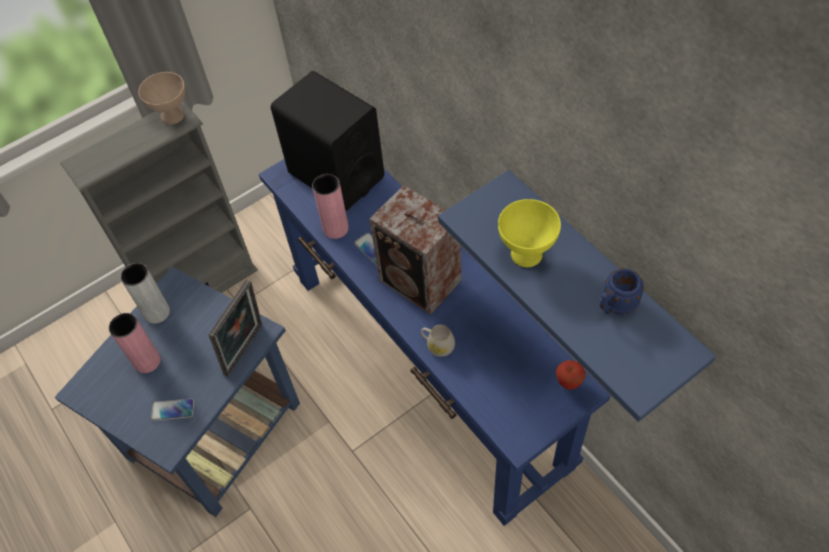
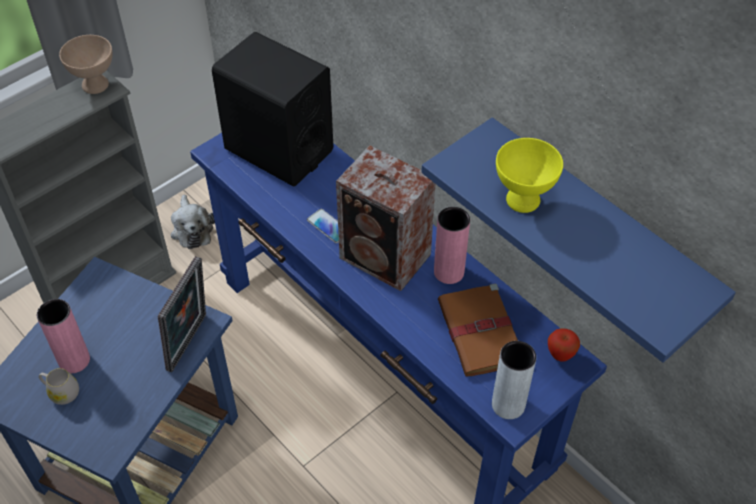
camera: 10 degrees left, 5 degrees down
(157, 312) = (81, 307): grey vase -> grey vase (508, 405)
(173, 410) = (110, 412): phone -> none
(274, 230) = (192, 229): none -> plush toy
(335, 228) = (284, 205): pink vase -> pink vase (449, 272)
(437, 345) = (412, 323): white mug -> white mug (61, 392)
(499, 359) = (481, 334): none -> brown book
(615, 306) = (624, 247): blue mug -> none

